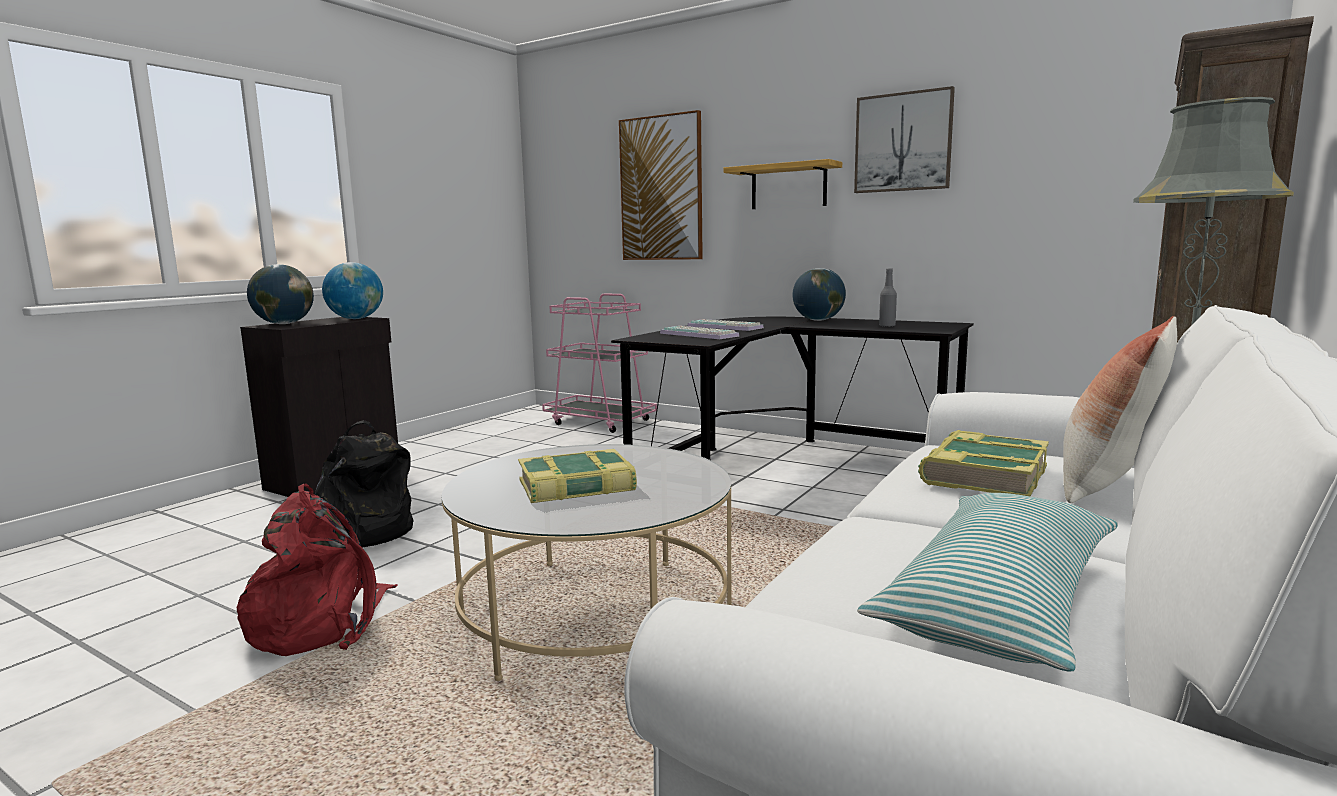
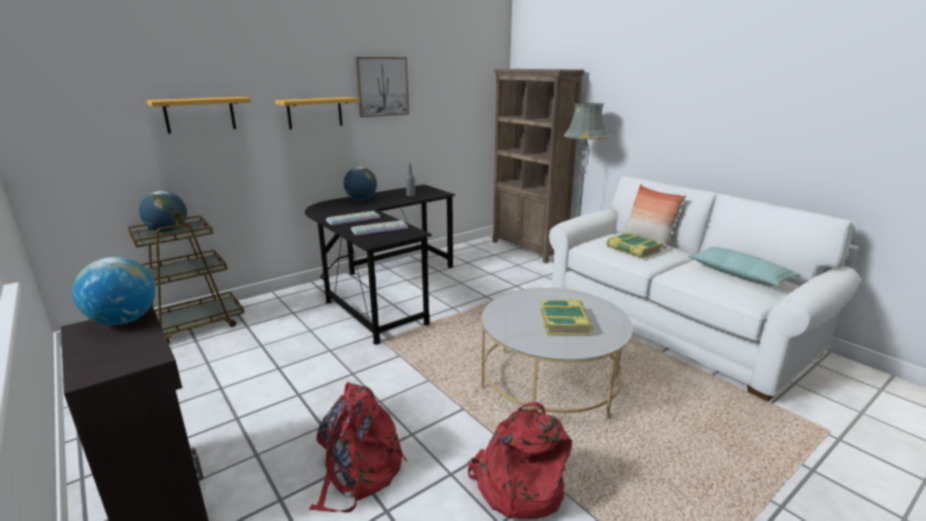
camera: 70 degrees left, 10 degrees up
(283, 324) = (96, 362): globe -> globe (167, 231)
(360, 534) = (358, 472): black backpack -> red backpack
(600, 422) = (192, 326): pink cart -> brown cart
(661, 189) = (200, 114): picture -> shelf

